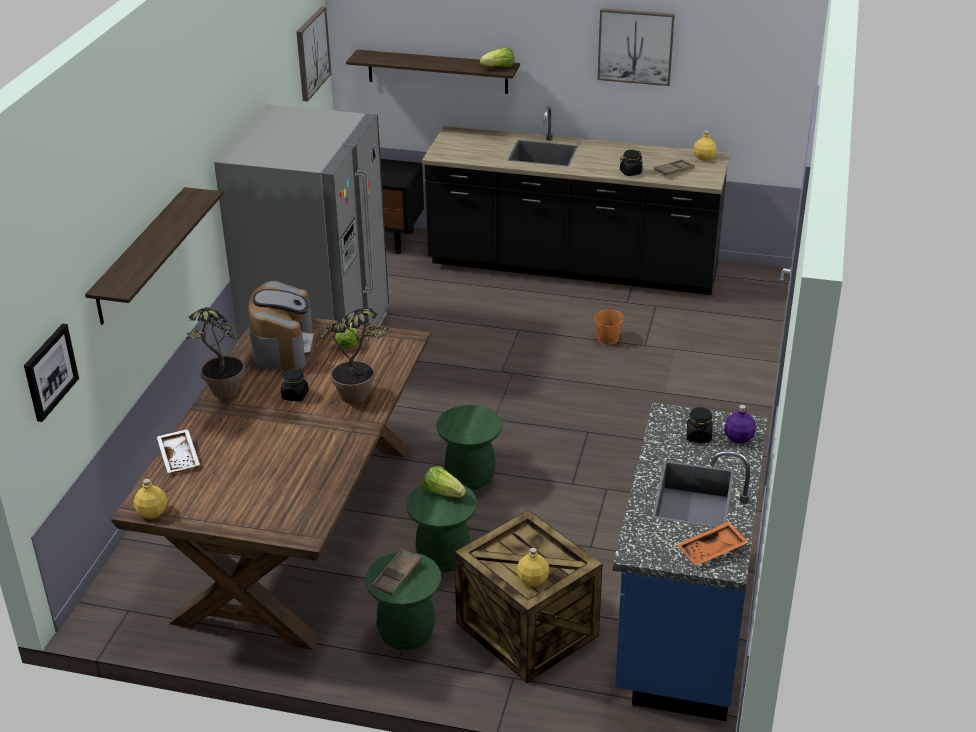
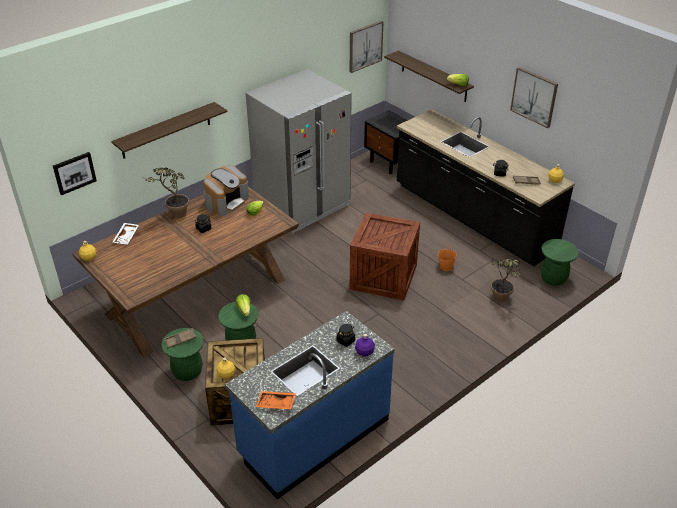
camera: 35 degrees right, 5 degrees up
(360, 400) = (227, 244): potted plant -> potted plant (502, 300)
(470, 477) = (296, 309): green stool -> green stool (553, 278)
(544, 385) = (384, 277): none -> crate

